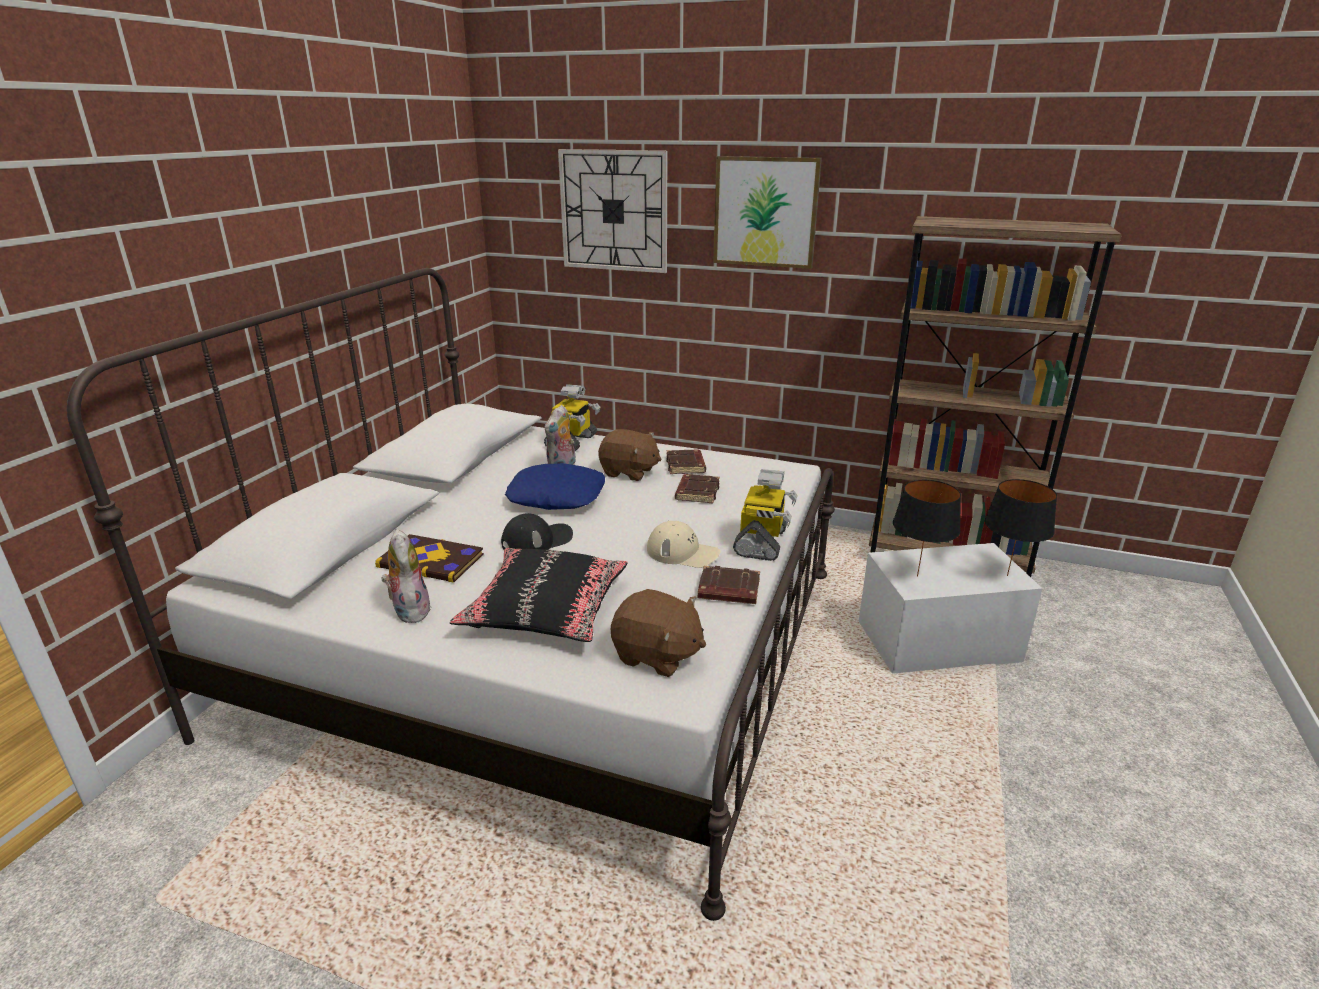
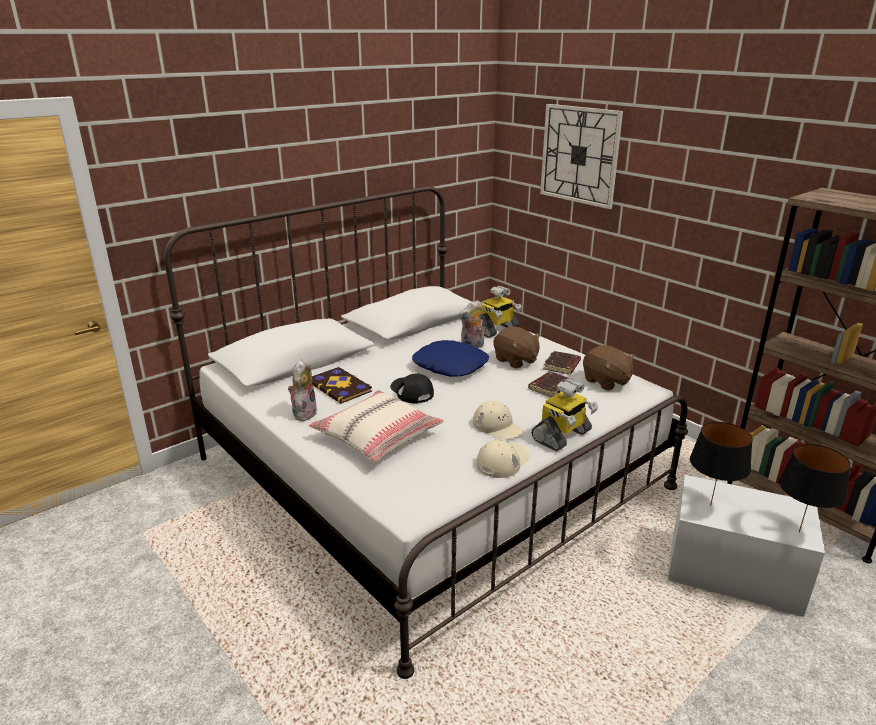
camera: 30 degrees right, 0 degrees up
(537, 540) = (411, 391): black cap -> black cap turned 120 degrees counterclockwise
(545, 609) = (377, 436): black pillow -> beige pillow
(657, 655) = (416, 486): brown plush toy -> brown plush toy (606, 381)
(728, 590) = (503, 461): brown book -> beige cap
(765, 212) = (692, 169): picture -> none

